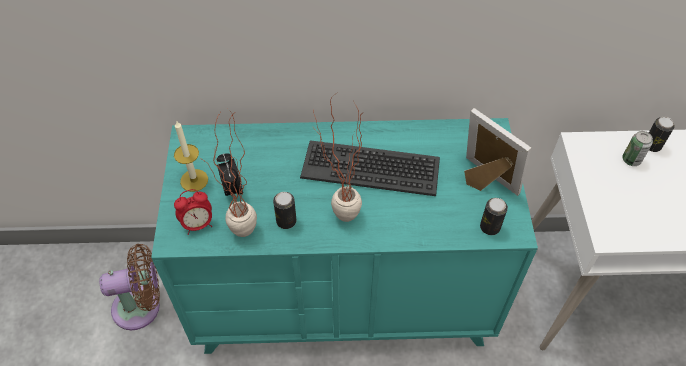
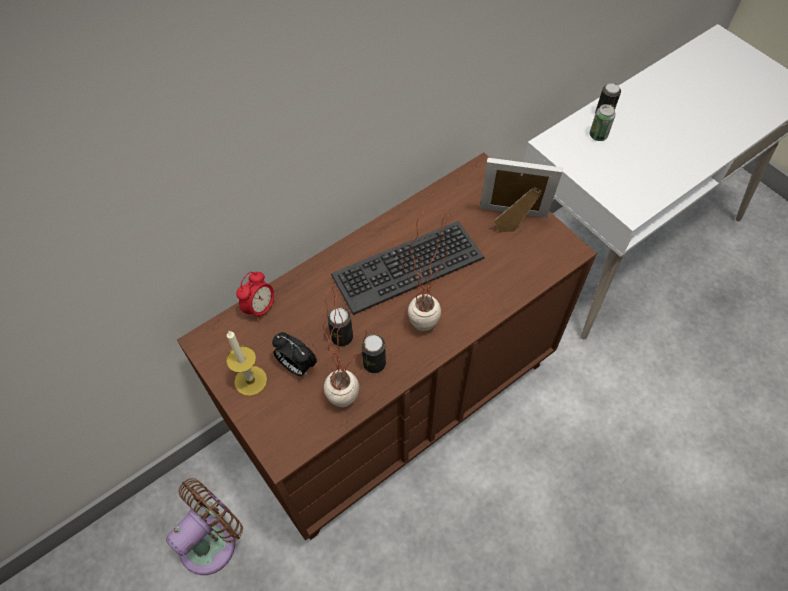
camera: 35 degrees left, 5 degrees up
(198, 224) = (293, 421): alarm clock -> alarm clock (260, 308)
(344, 297) = (396, 401): turquoise dresser -> brown dresser
(490, 227) = (548, 259): can -> can (342, 337)

